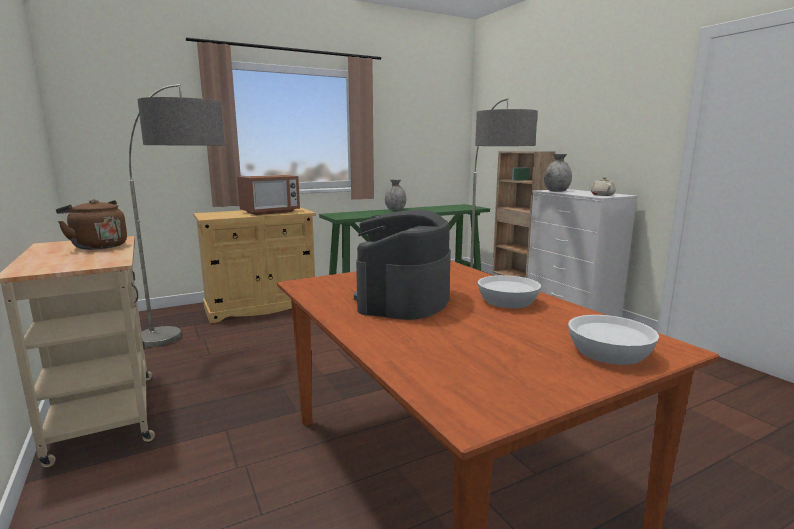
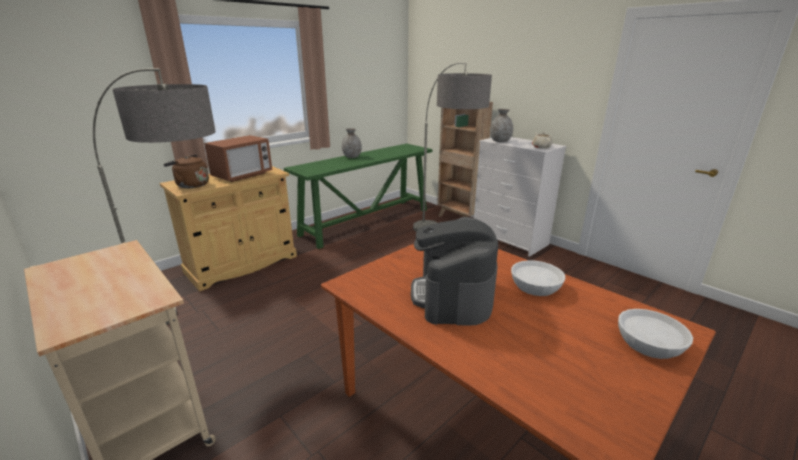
camera: 15 degrees left, 10 degrees up
(97, 246) = (112, 267): brown kettle -> brown kettle (190, 185)

